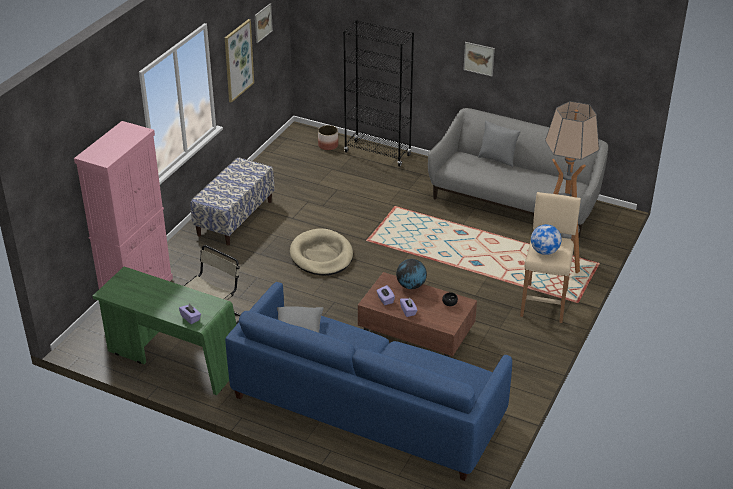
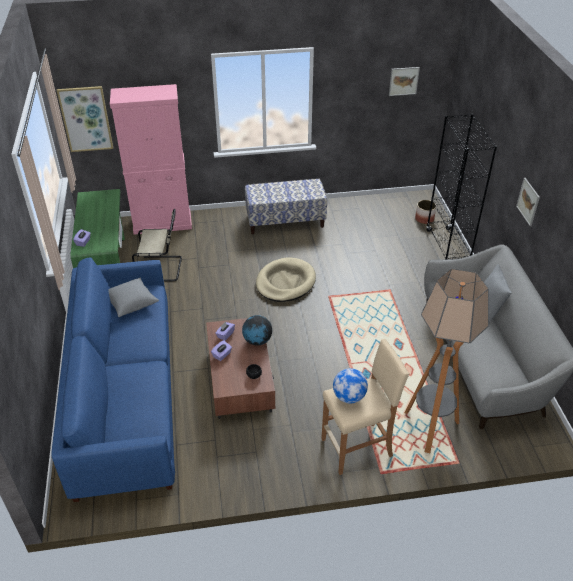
camera: 55 degrees right, 5 degrees up
(238, 60) = (357, 100): picture -> picture (86, 119)

